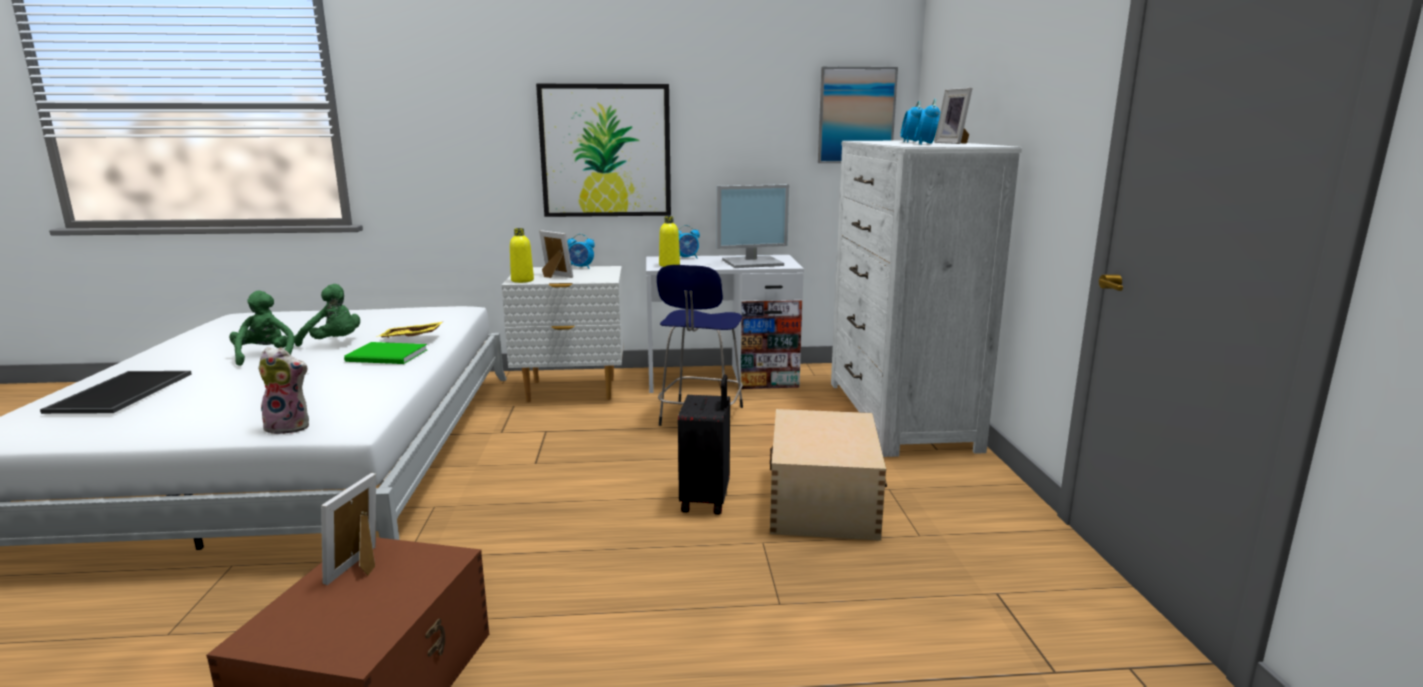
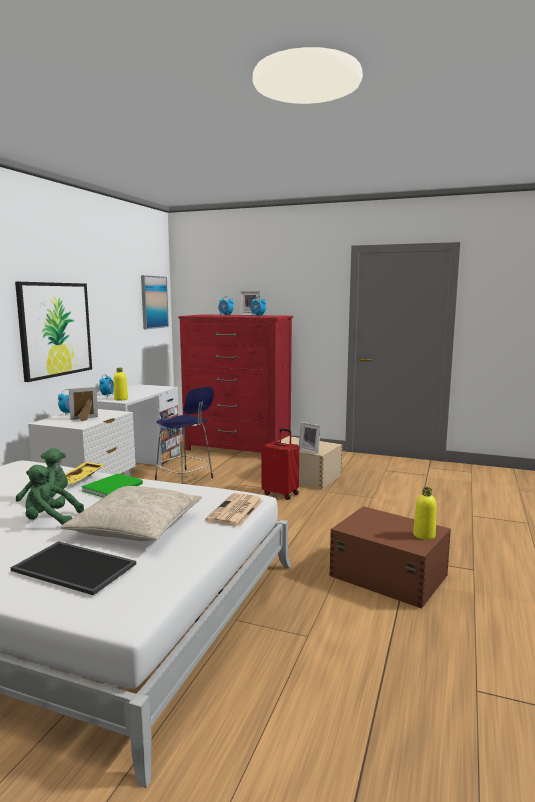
camera: 65 degrees left, 5 degrees down
(241, 391) = (136, 526): none -> beige pillow
(290, 427) = (235, 511): plush toy -> newspaper
(361, 567) = (365, 527): picture frame -> picture frame (310, 451)
(522, 280) = (81, 425): yellow bottle -> yellow bottle (424, 535)
(707, 500) = (281, 494): black suitcase -> red suitcase
(753, 262) = (147, 389): monitor -> none
(899, 415) = (237, 448): white dresser -> red dresser

